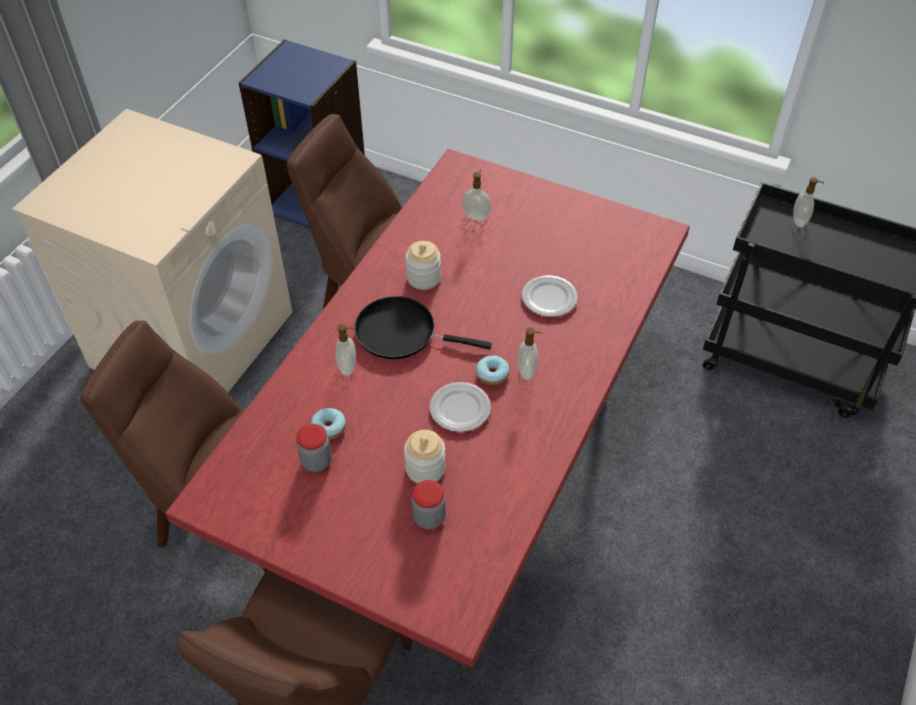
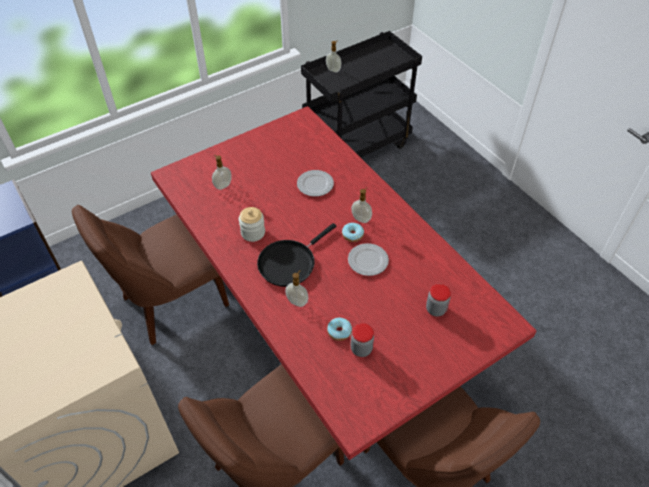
camera: 60 degrees left, 0 degrees up
(425, 468) = (400, 296): jar -> none

